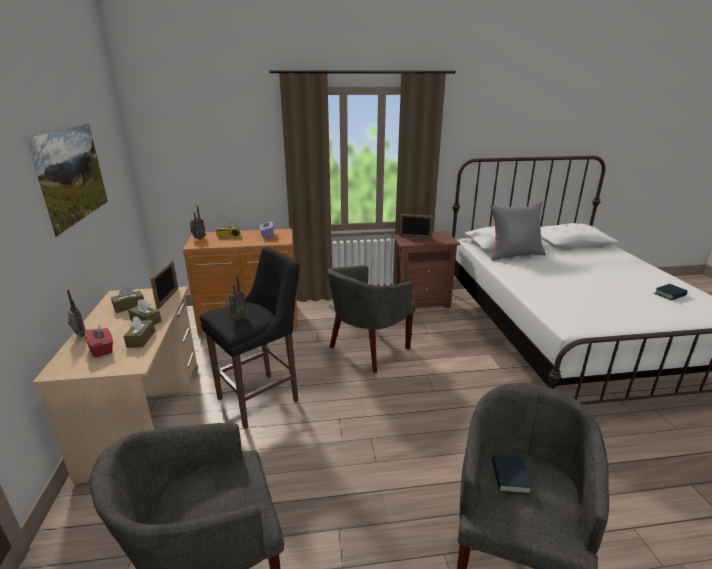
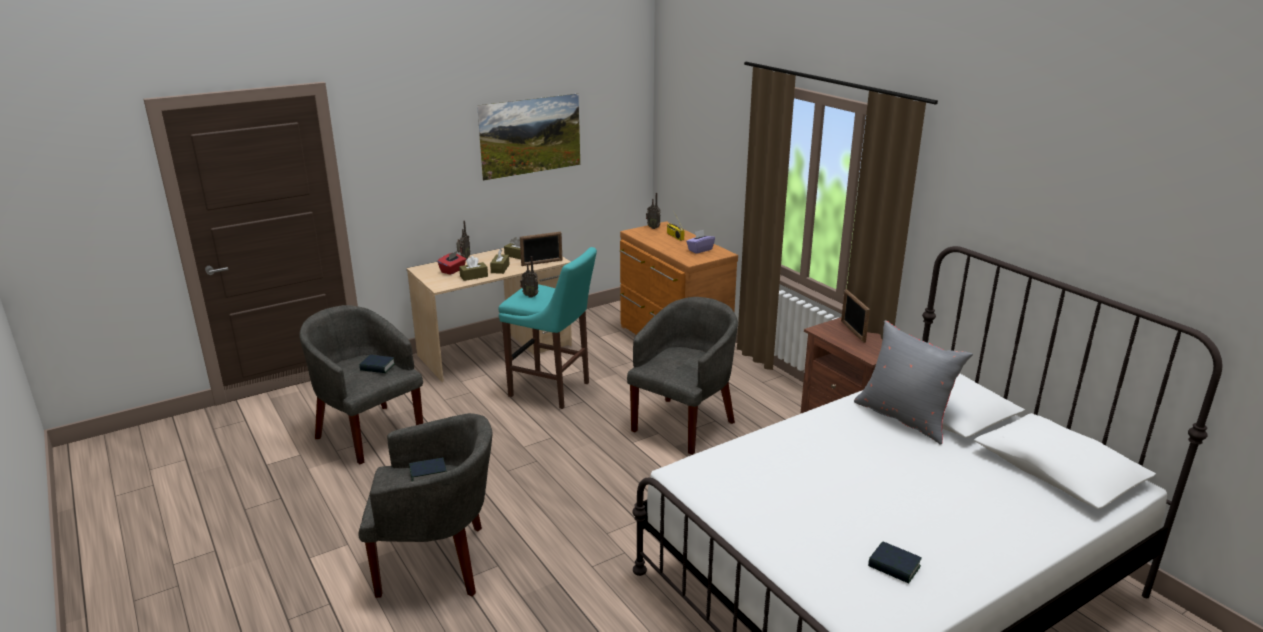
camera: 65 degrees right, 0 degrees up
(222, 482) = (377, 367): none -> book
(262, 398) = (552, 390): black stool -> turquoise stool
(368, 349) = (684, 424): grey armchair -> grey armchair turned 105 degrees clockwise

